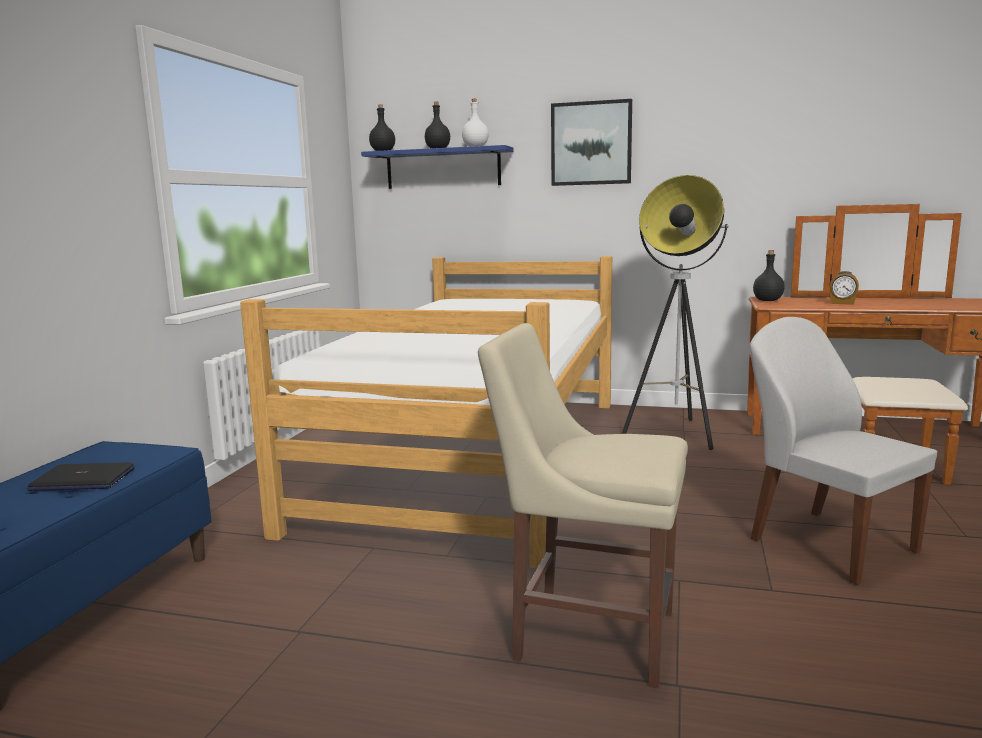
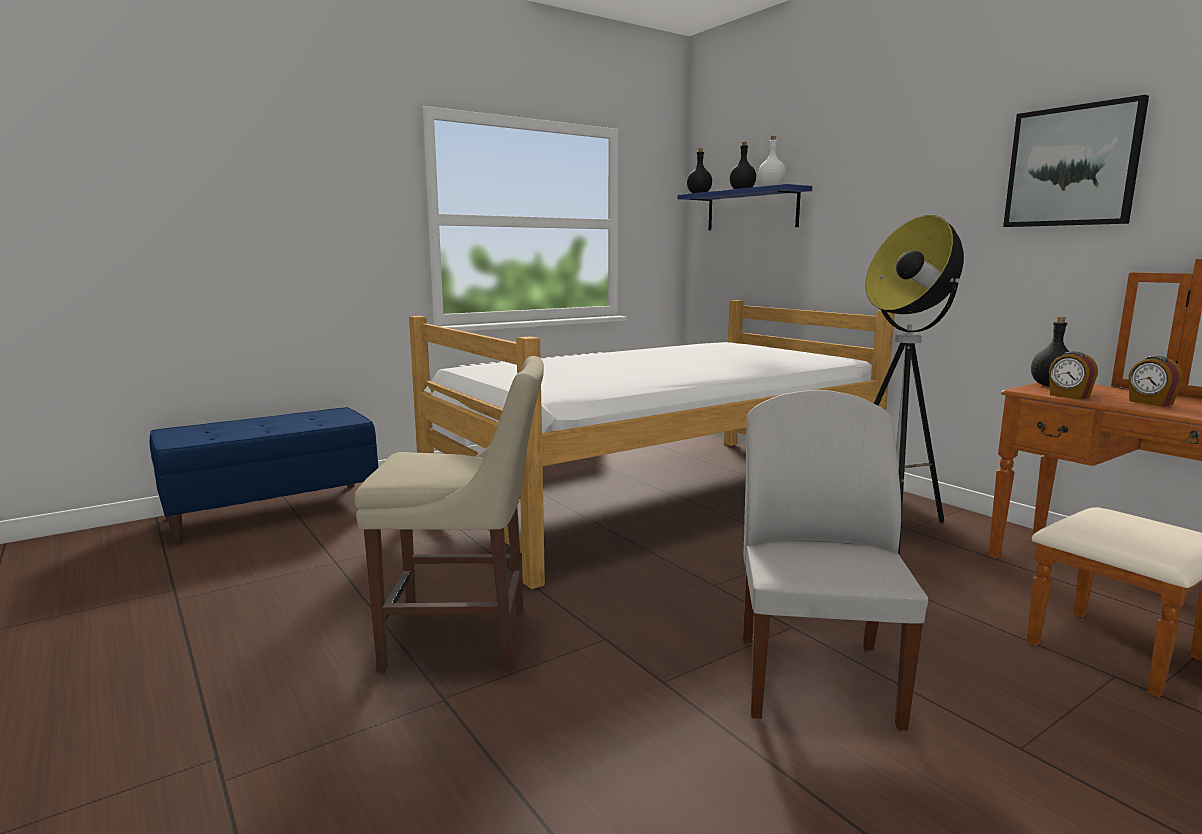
camera: 40 degrees right, 0 degrees up
(82, 480) = (286, 424): laptop -> none
(586, 632) = (465, 638): beige chair -> beige chair turned 120 degrees clockwise
(591, 143) = (887, 178): picture -> picture (1072, 166)
(800, 305) = (1069, 396): none -> alarm clock

